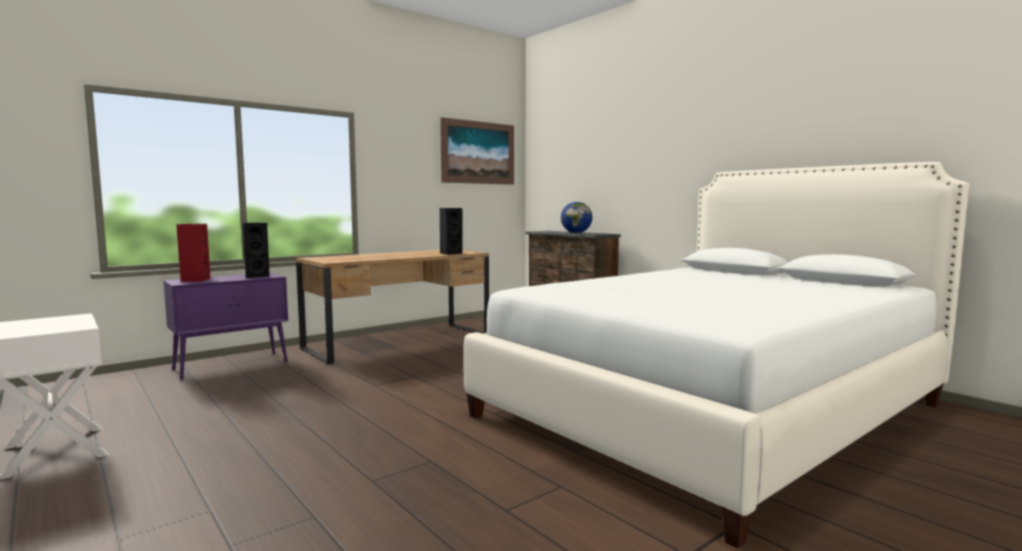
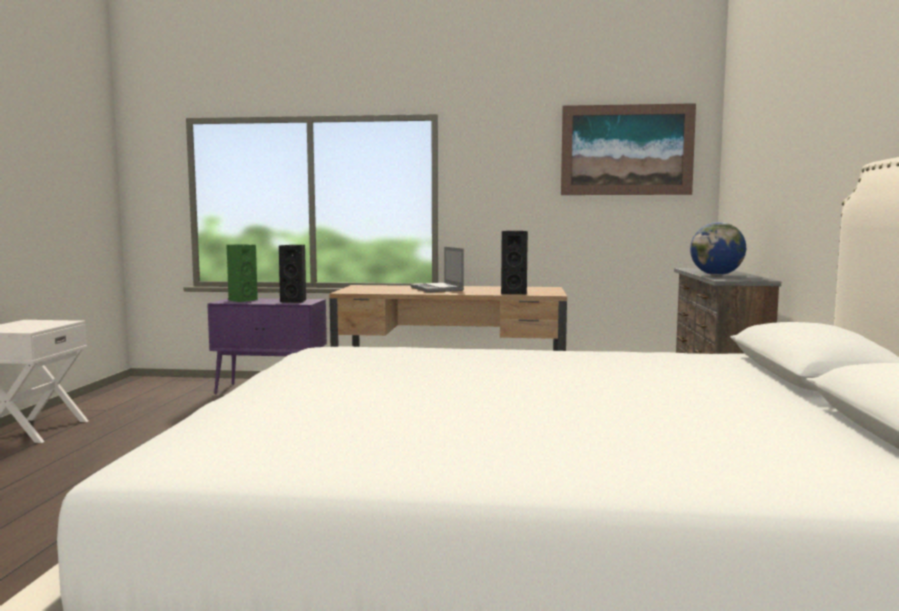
camera: 45 degrees right, 0 degrees up
(195, 280) = (242, 300): red speaker -> green speaker
(386, 255) = (438, 289): none -> laptop

